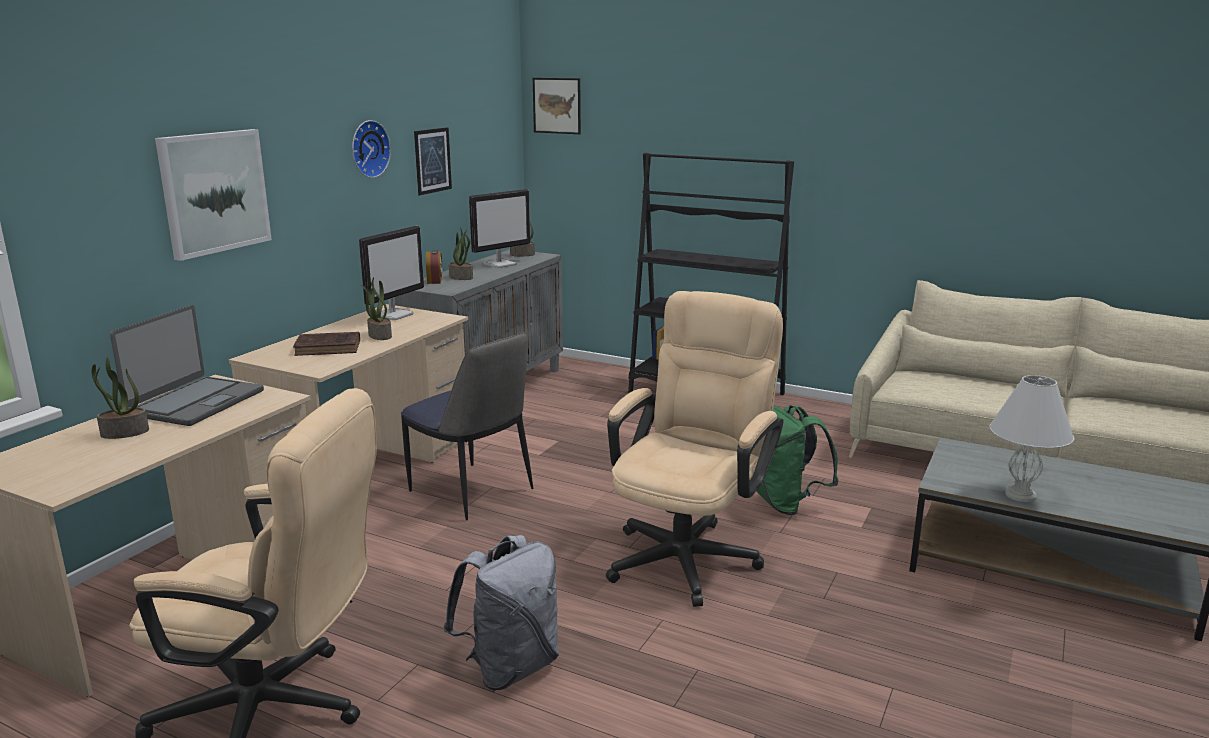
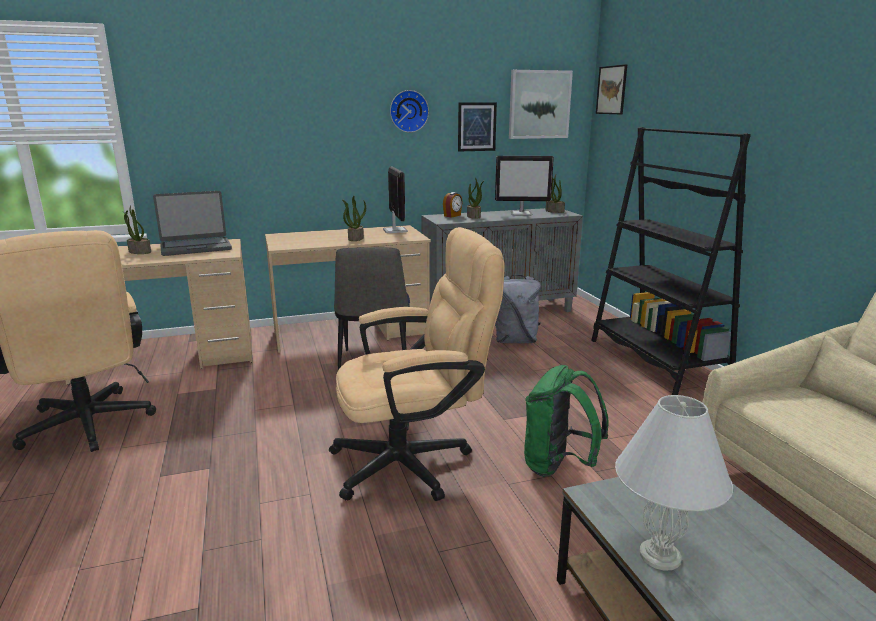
camera: 45 degrees right, 0 degrees up
(214, 192) = (268, 126): picture -> picture (539, 104)
(330, 348) = (316, 239): brown book -> none
(393, 315) = (395, 231): monitor -> monitor turned 90 degrees counterclockwise
(510, 667) = (191, 468): grey backpack -> grey backpack (515, 341)

